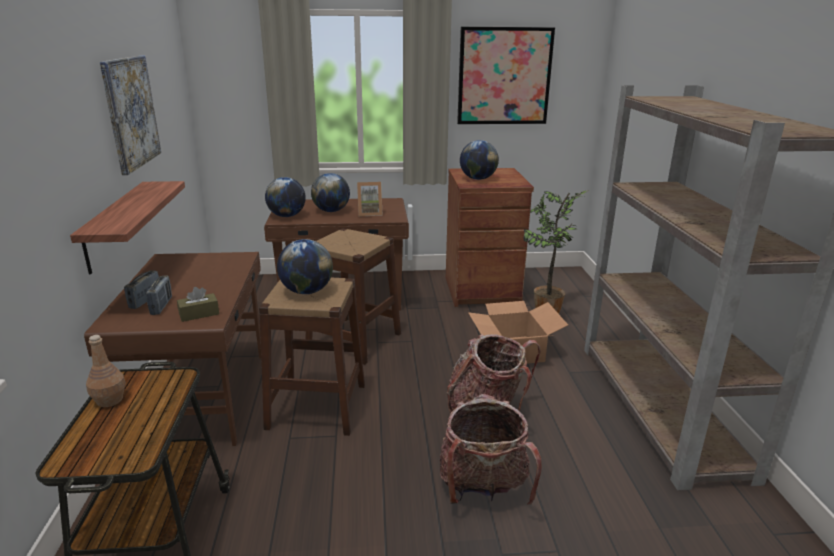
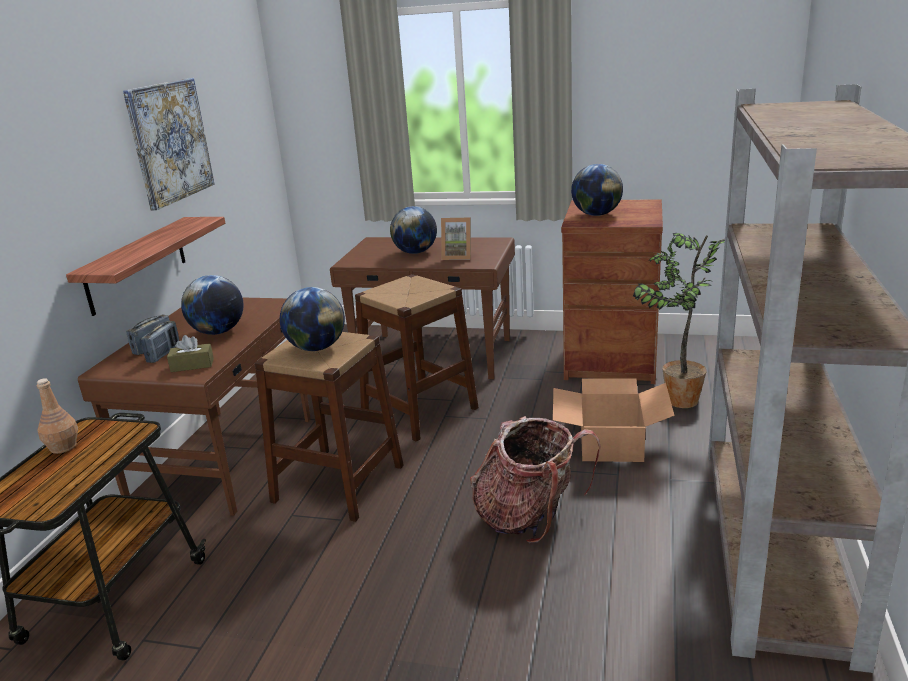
camera: 20 degrees right, 0 degrees up
(287, 216) = (361, 257): globe -> globe (218, 332)
(483, 488) = (475, 606): backpack -> none
(504, 76) = (650, 76): picture -> none

